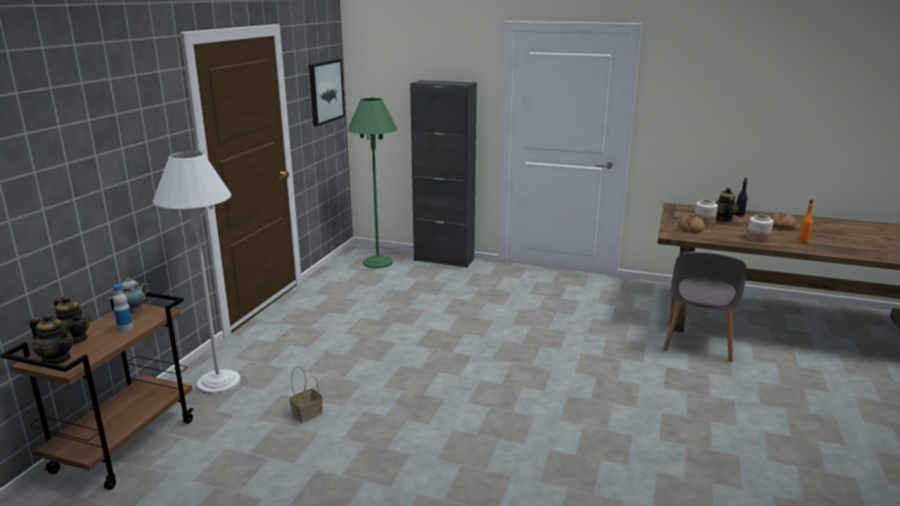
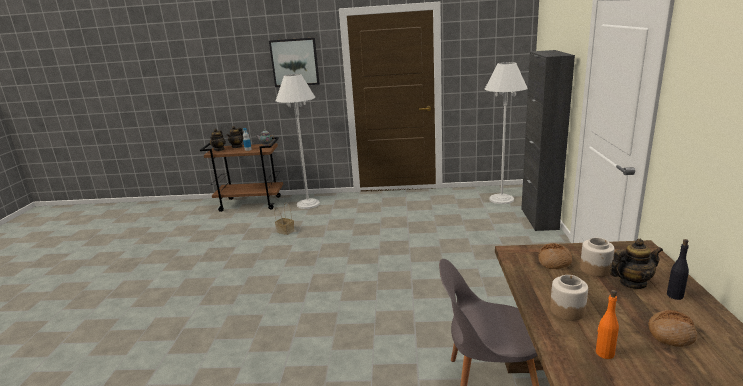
camera: 75 degrees right, 0 degrees up
(325, 91) = (500, 54): picture -> picture (294, 62)
(378, 262) = (501, 199): green floor lamp -> white floor lamp

